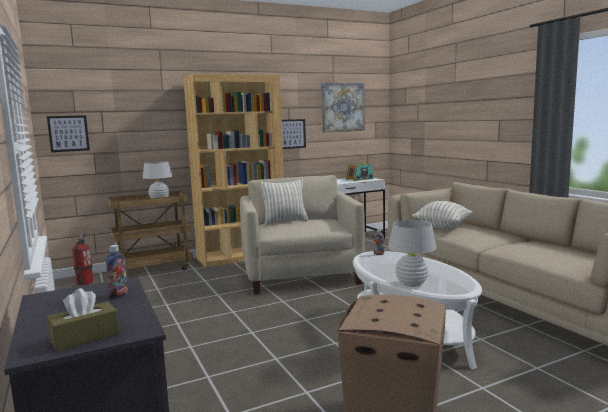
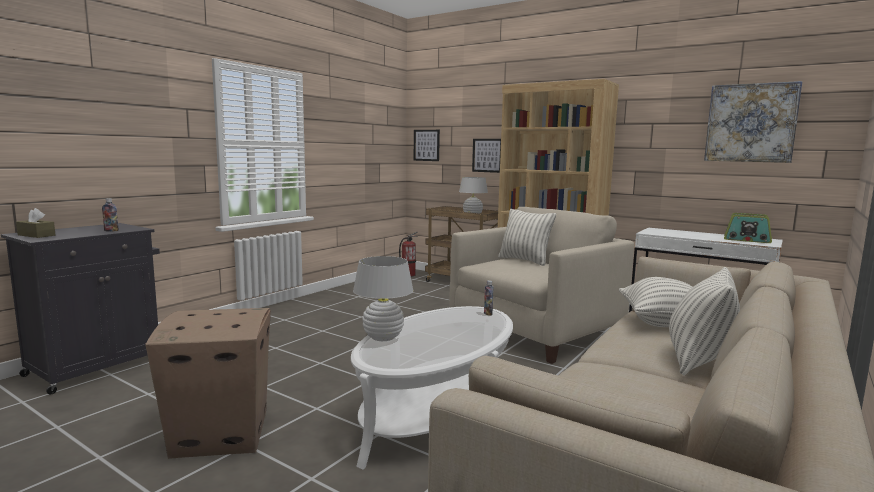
camera: 60 degrees right, 0 degrees up
(292, 134) = (652, 159): picture -> picture (487, 155)
(498, 233) = (698, 360): none -> pillow

